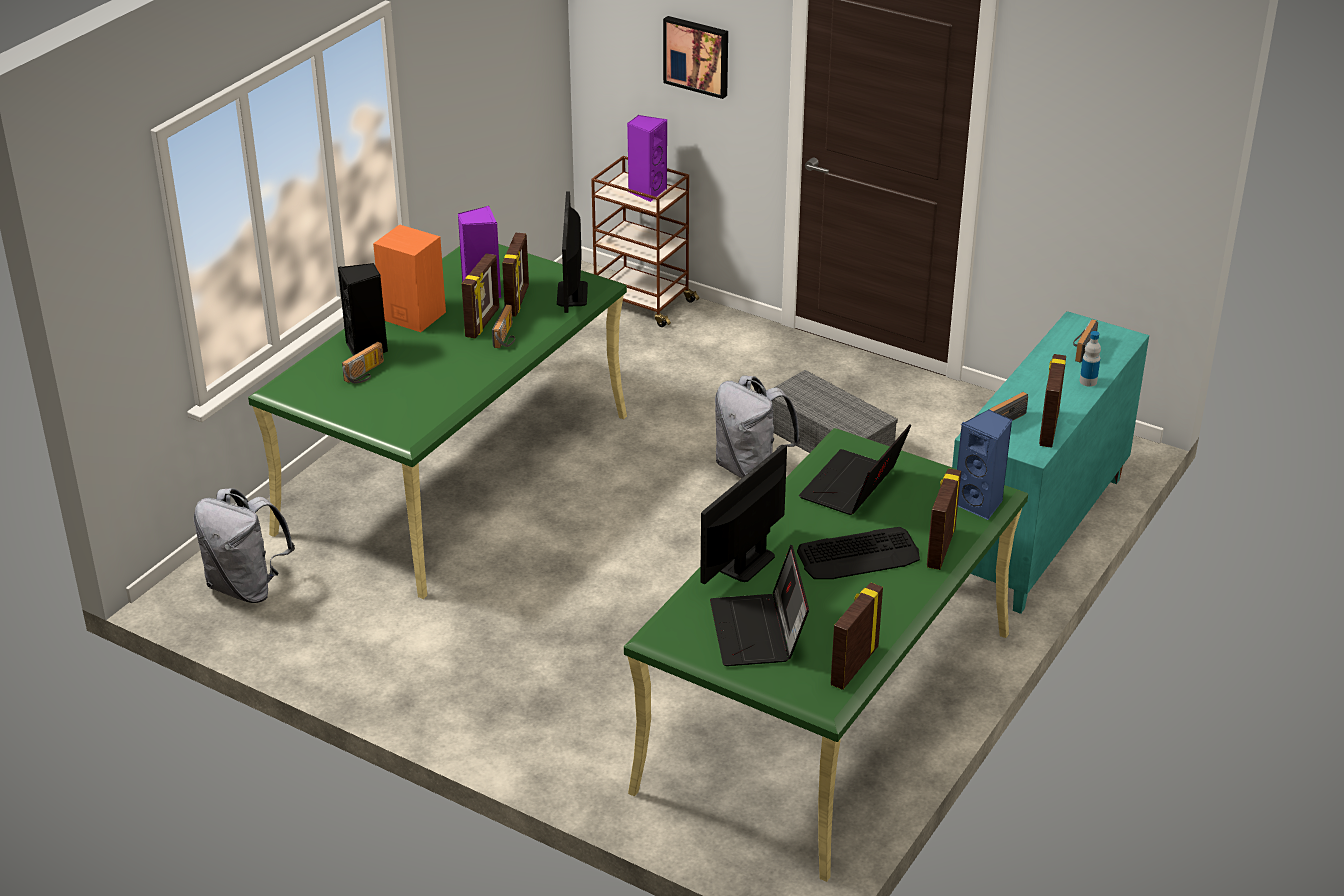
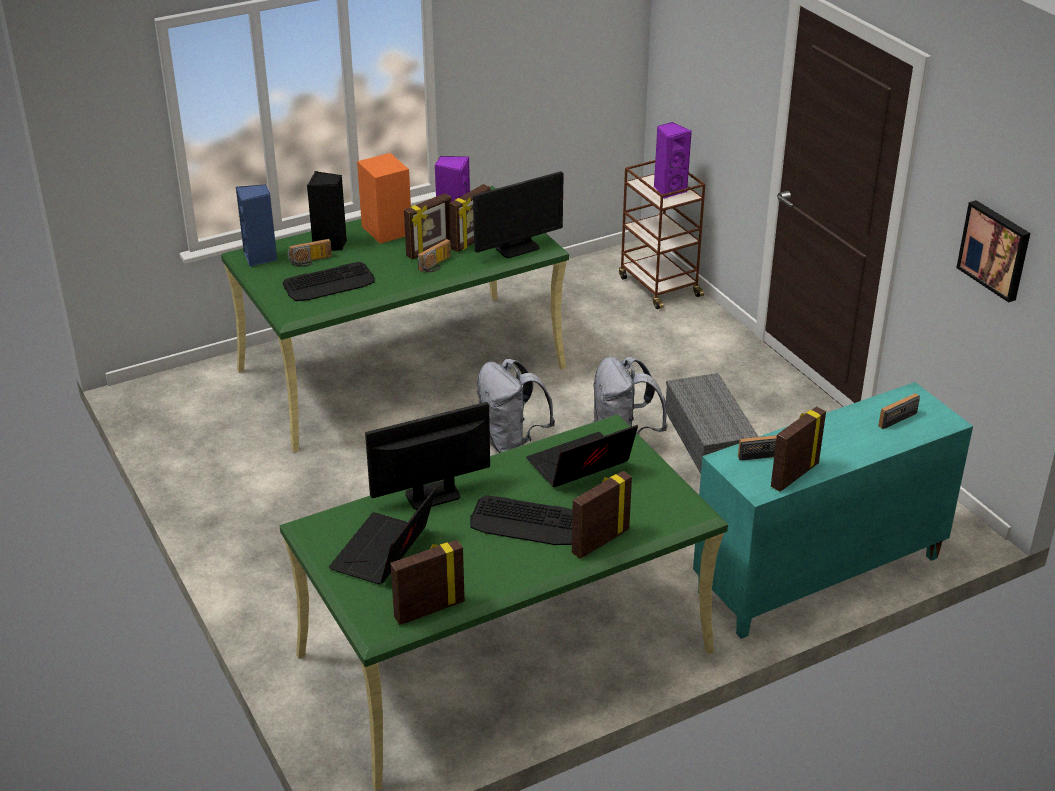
camera: 30 degrees right, 0 degrees up
(247, 587) = (188, 401): grey backpack -> grey backpack (511, 444)
(412, 390) = (329, 283): none -> keyboard
(572, 294) = (517, 248): monitor -> monitor turned 150 degrees counterclockwise
(697, 55) = (722, 80): picture -> picture (995, 249)
(980, 504) = (672, 518): blue speaker -> blue speaker (260, 257)
(1088, 381) = (872, 447): bottle -> none

